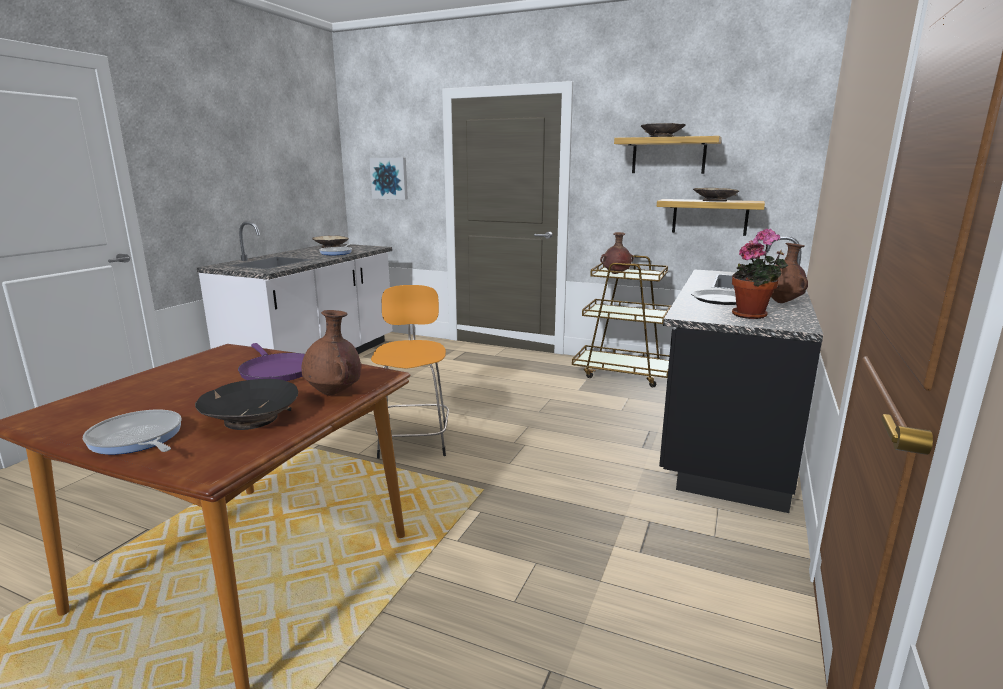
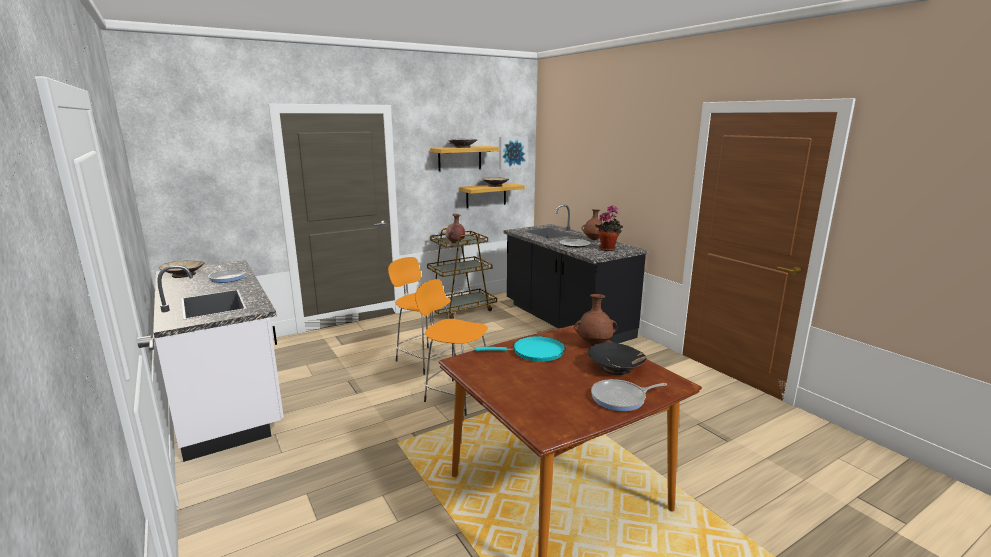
camera: 55 degrees left, 0 degrees up
(276, 371) = (534, 352): purple frying pan -> turquoise frying pan
(389, 178) = (209, 191): picture -> picture (512, 152)
(473, 399) = (424, 359): none -> orange stool

